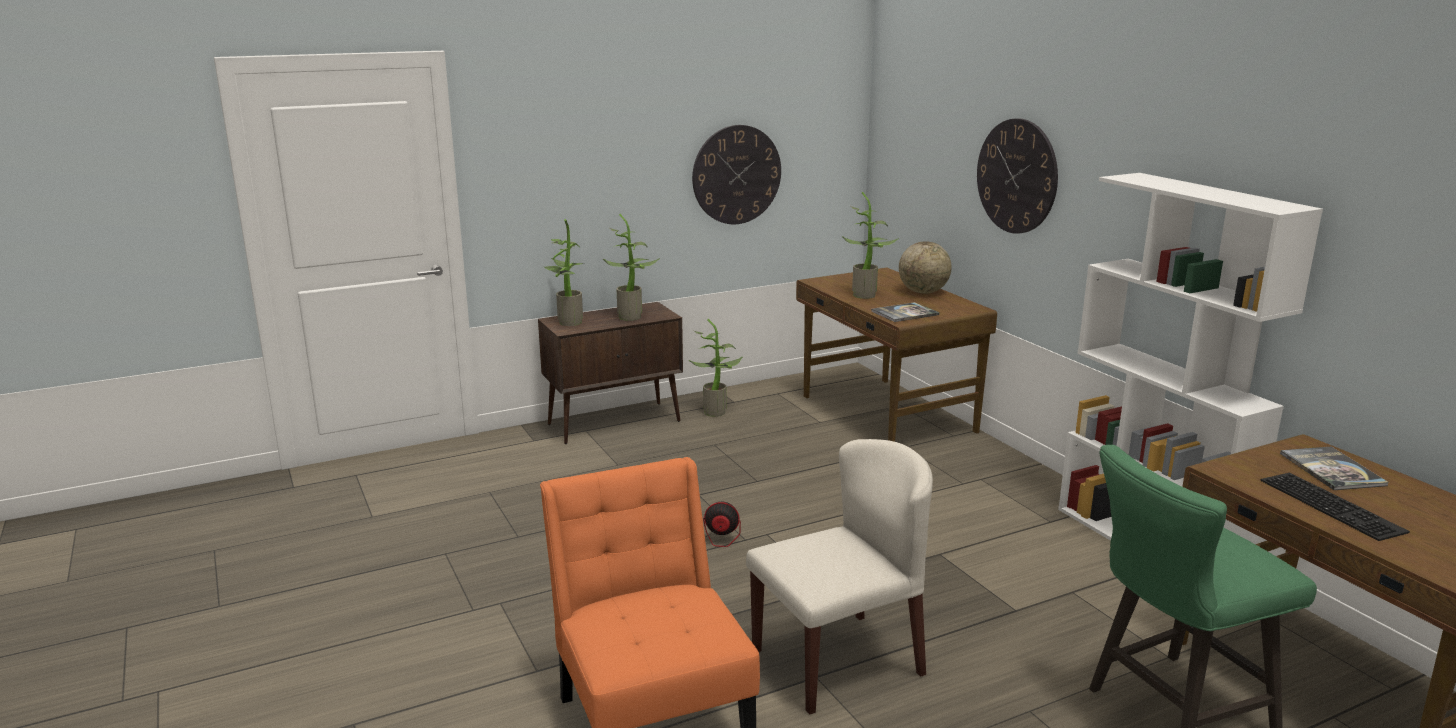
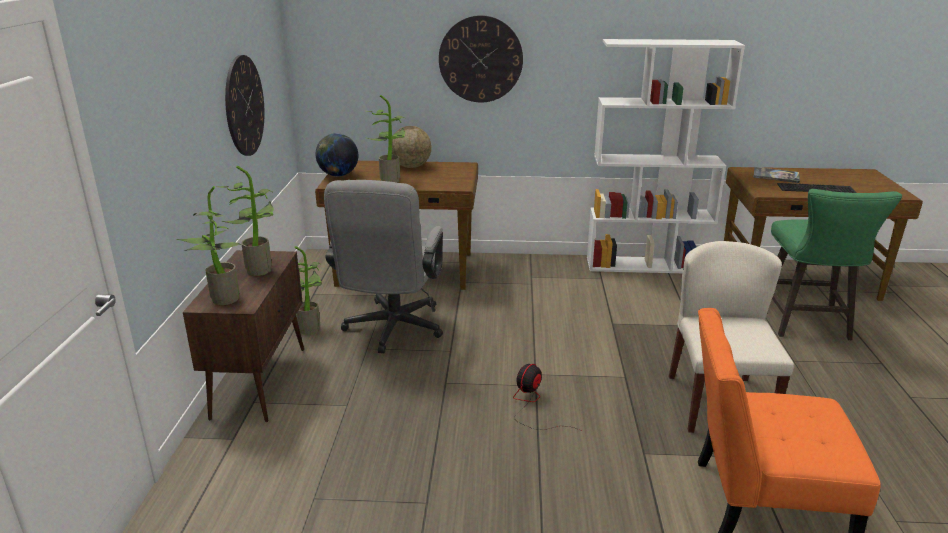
camera: 60 degrees left, 5 degrees up
(758, 445) = (391, 331): none -> grey office chair
(844, 277) = (338, 175): none -> globe
(904, 313) = (446, 182): book -> none

